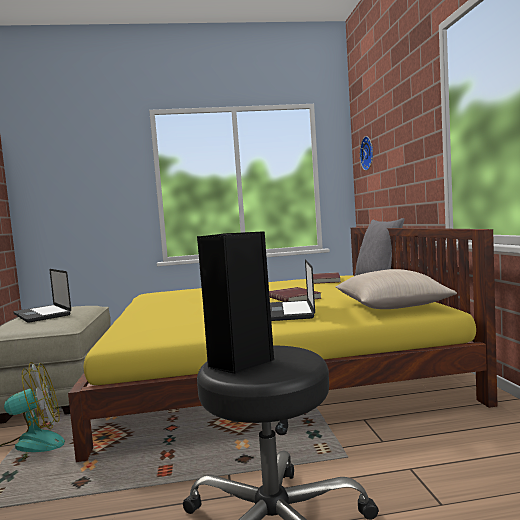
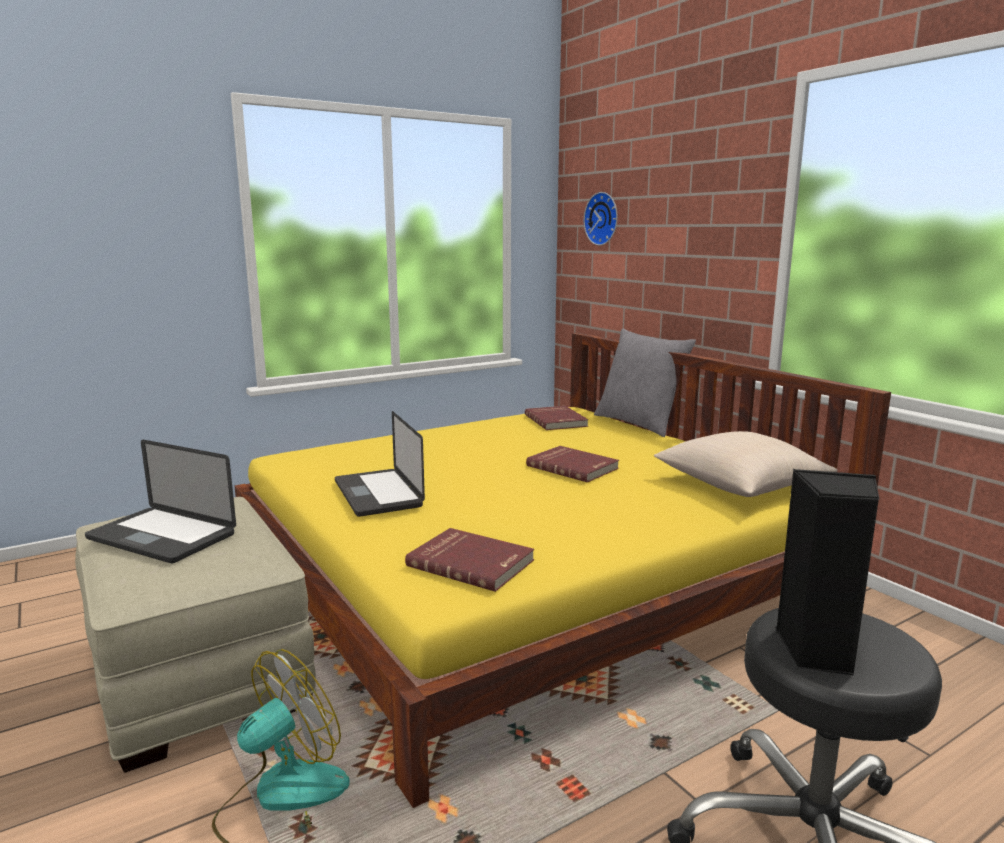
camera: 25 degrees left, 10 degrees up
(159, 330) = (471, 562): none -> red book
(289, 312) = (618, 503): laptop -> laptop (378, 494)

